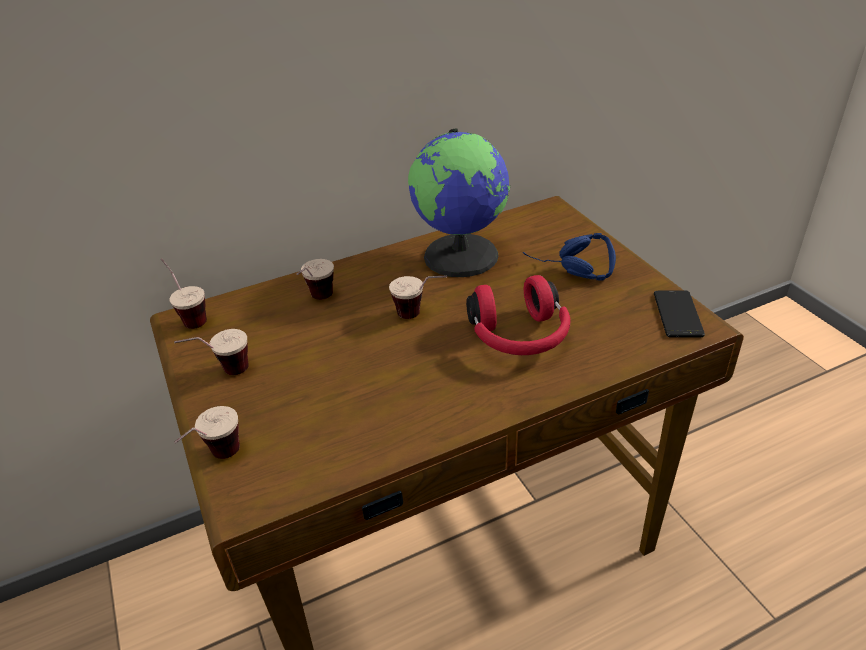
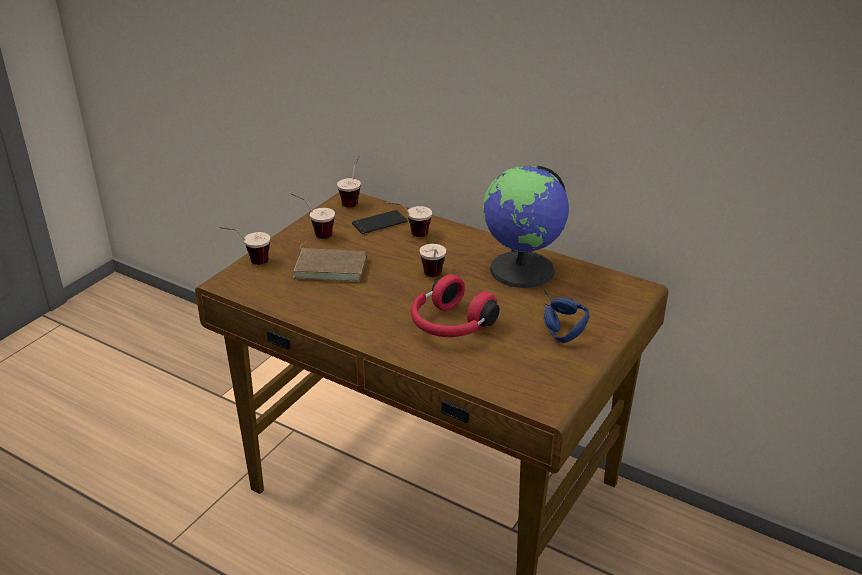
camera: 55 degrees right, 5 degrees down
(315, 385) = (331, 267): none -> brown book
(677, 314) = (550, 390): phone -> phone (379, 223)

